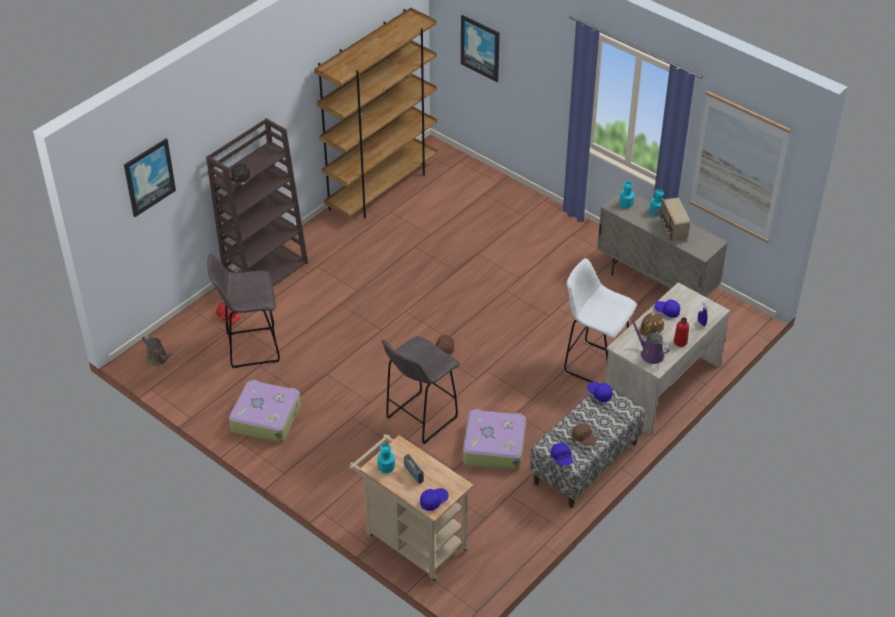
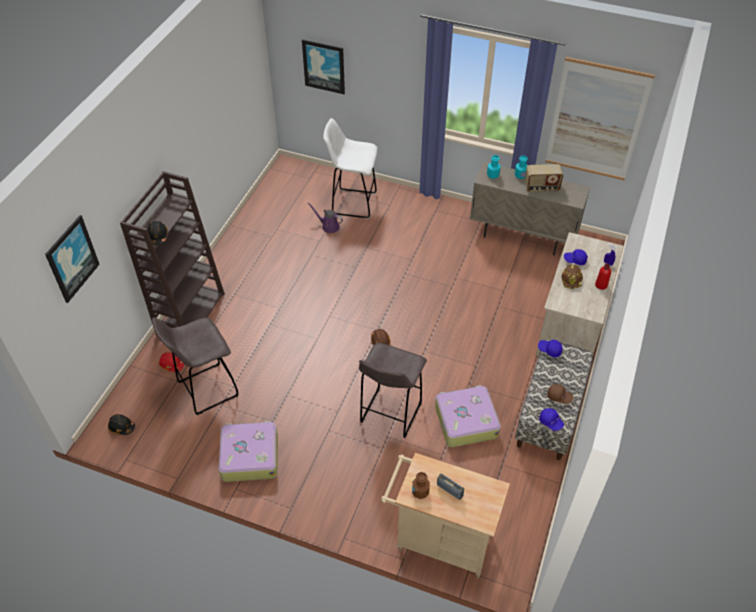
camera: 20 degrees left, 5 degrees up
(158, 359) = (121, 427): brown watering can -> black hard hat
(382, 188) = (259, 210): brown bookcase -> none
(386, 467) = (420, 492): turquoise bottle -> brown bottle
(433, 501) = (483, 514): blue cap -> none
(594, 364) = (510, 319): white stool -> white stool (352, 203)
(650, 354) = (583, 303): purple watering can -> purple watering can (329, 226)
(672, 229) = (541, 187): radio -> radio turned 60 degrees counterclockwise

